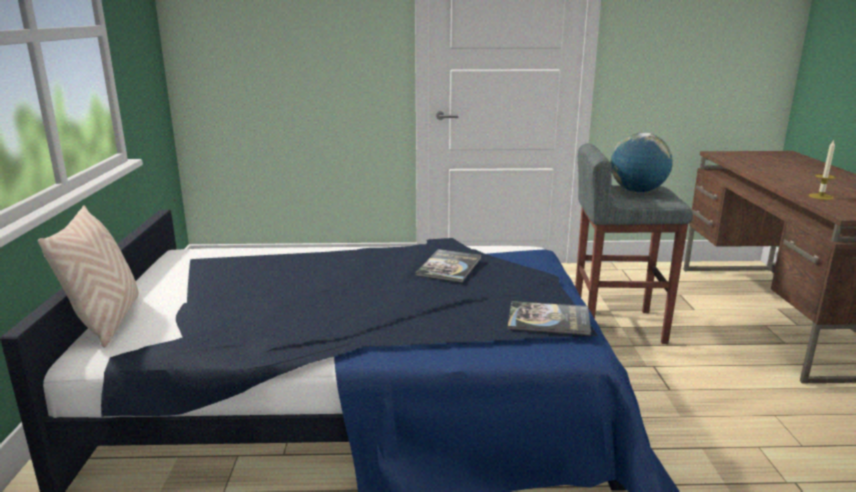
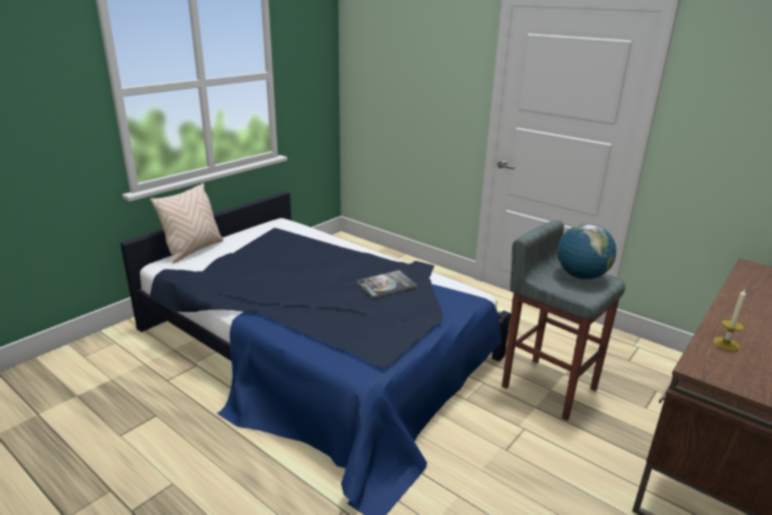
camera: 40 degrees right, 5 degrees up
(548, 319) = (376, 344): book -> none

